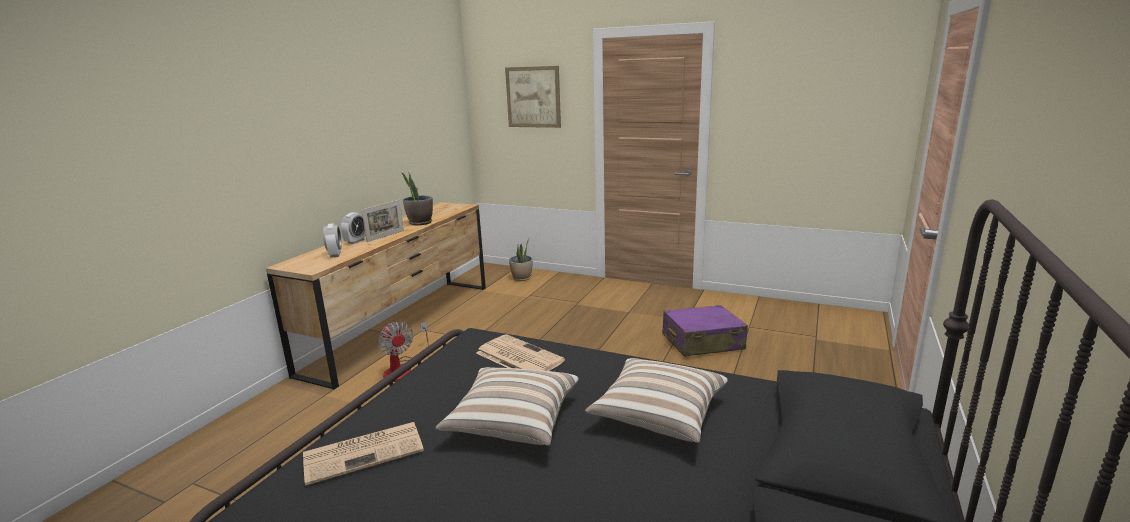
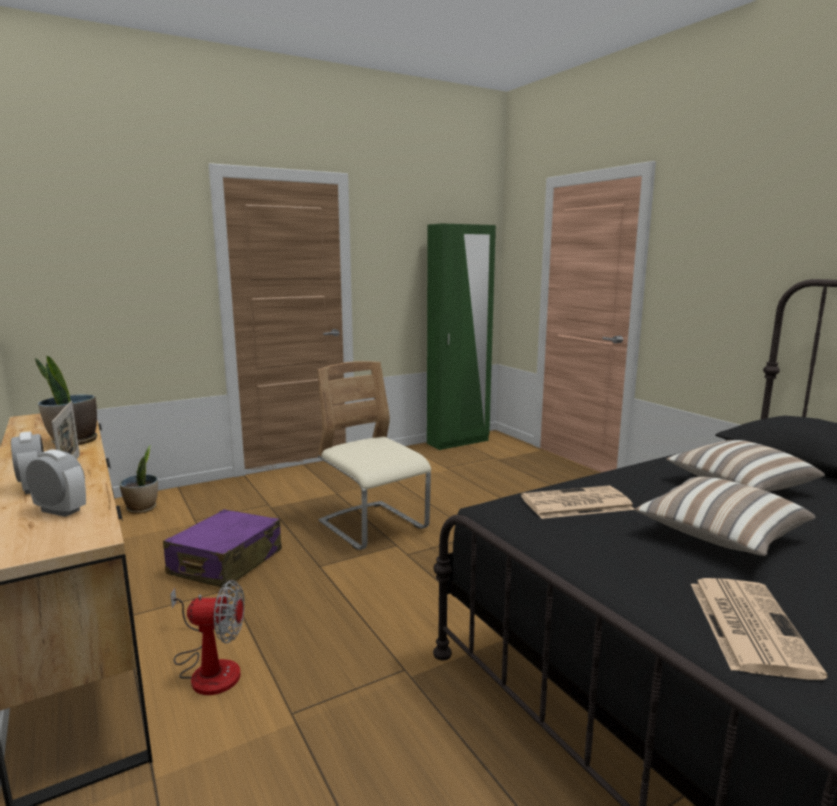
camera: 55 degrees left, 5 degrees down
(533, 97) = (120, 248): picture -> none
(601, 344) = (373, 527): none -> beige chair
(702, 342) = (442, 490): purple suitcase -> purple suitcase (225, 563)
(814, 310) = (458, 442): none -> green wardrobe

